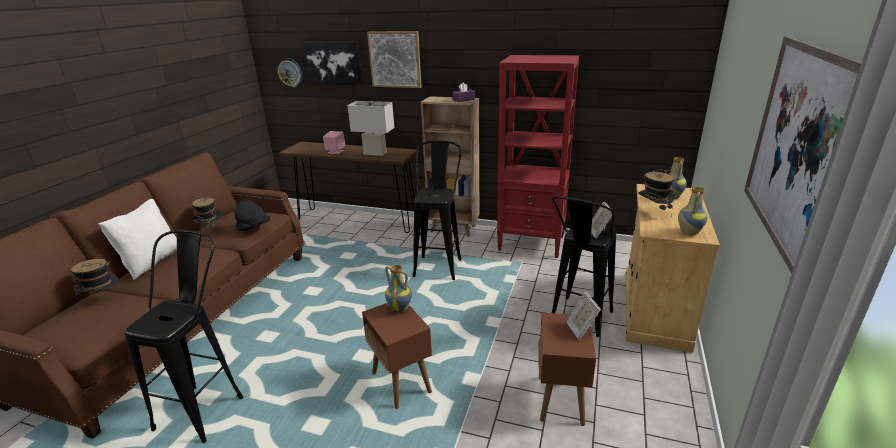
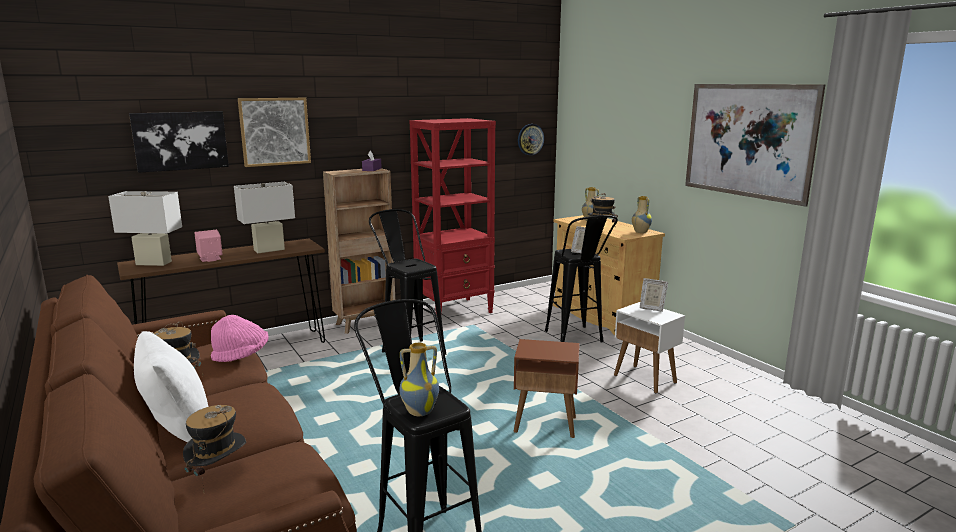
camera: 50 degrees left, 10 degrees down
(253, 228) = (241, 356): black hat -> pink hat
(289, 72) = (97, 159): wall clock -> wall clock (530, 139)
(309, 147) = (154, 263): none -> white table lamp
(400, 308) = (535, 343): vase -> vase (420, 411)
(561, 400) = (645, 379): brown side table -> white side table

